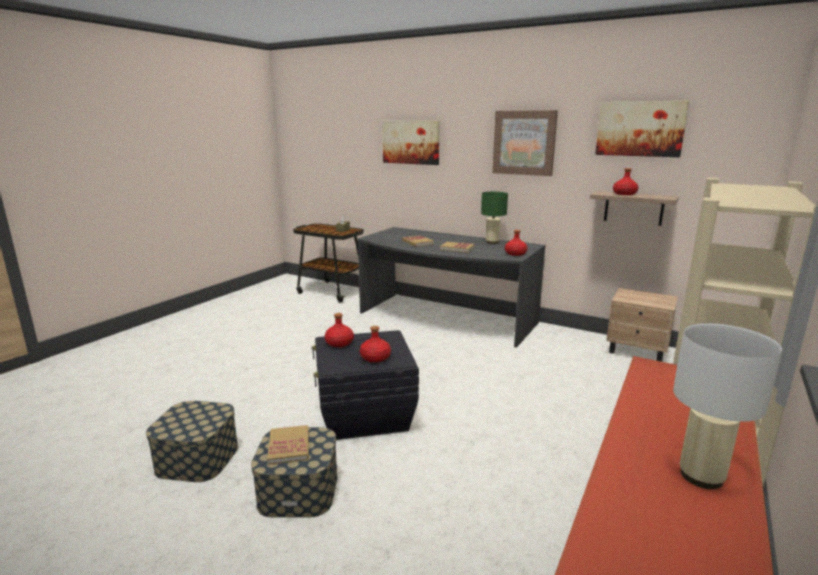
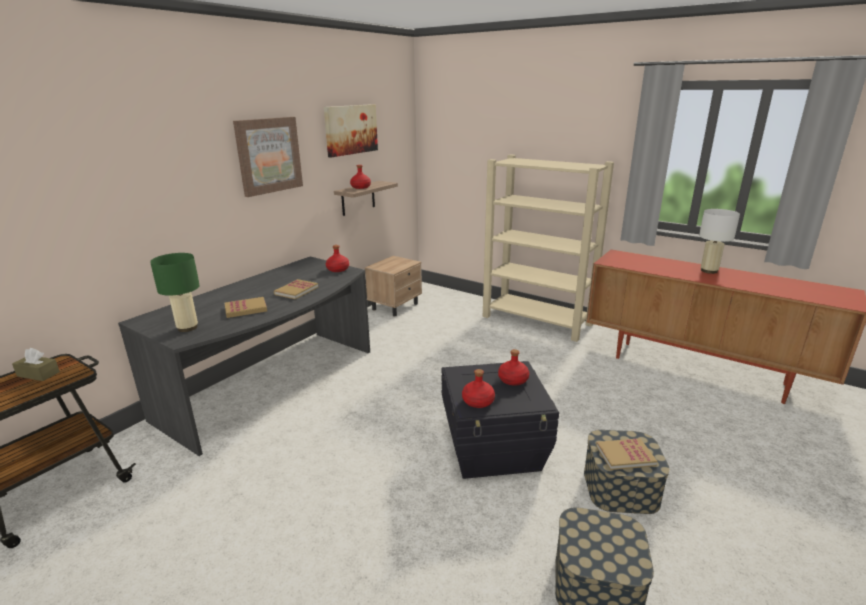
camera: 85 degrees left, 5 degrees up
(411, 142) = (114, 180): picture -> none
(492, 242) = (282, 274): green table lamp -> green table lamp (187, 328)

